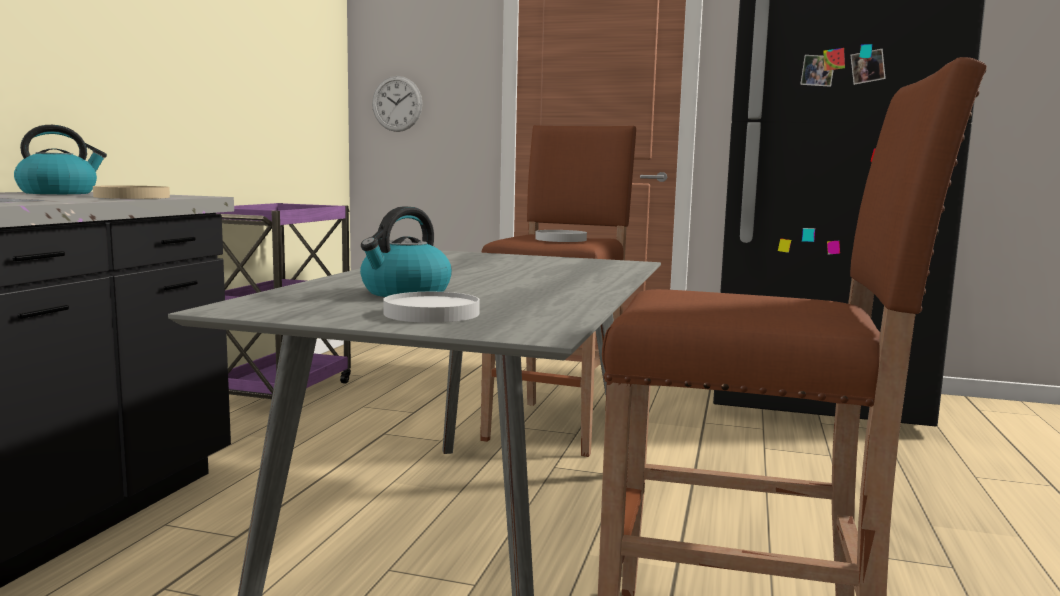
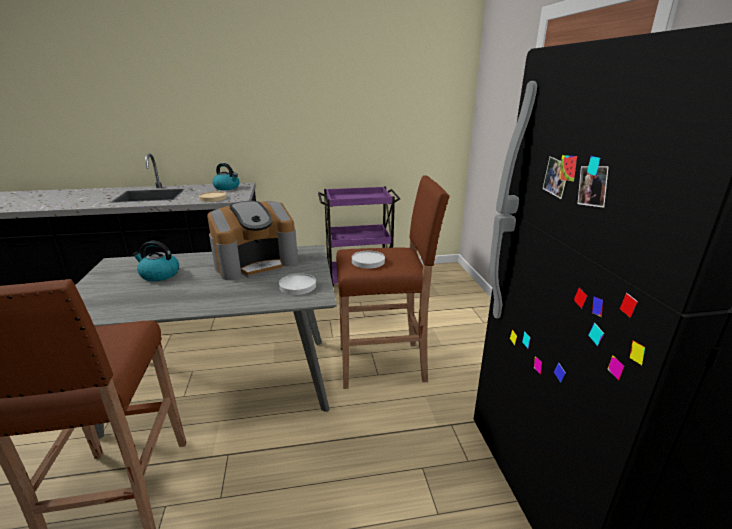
camera: 65 degrees right, 15 degrees up
(397, 104) = (485, 127): wall clock -> none
(432, 313) = (105, 291): white plate -> white plate (298, 286)
(455, 266) = (256, 263): none -> coffee machine

